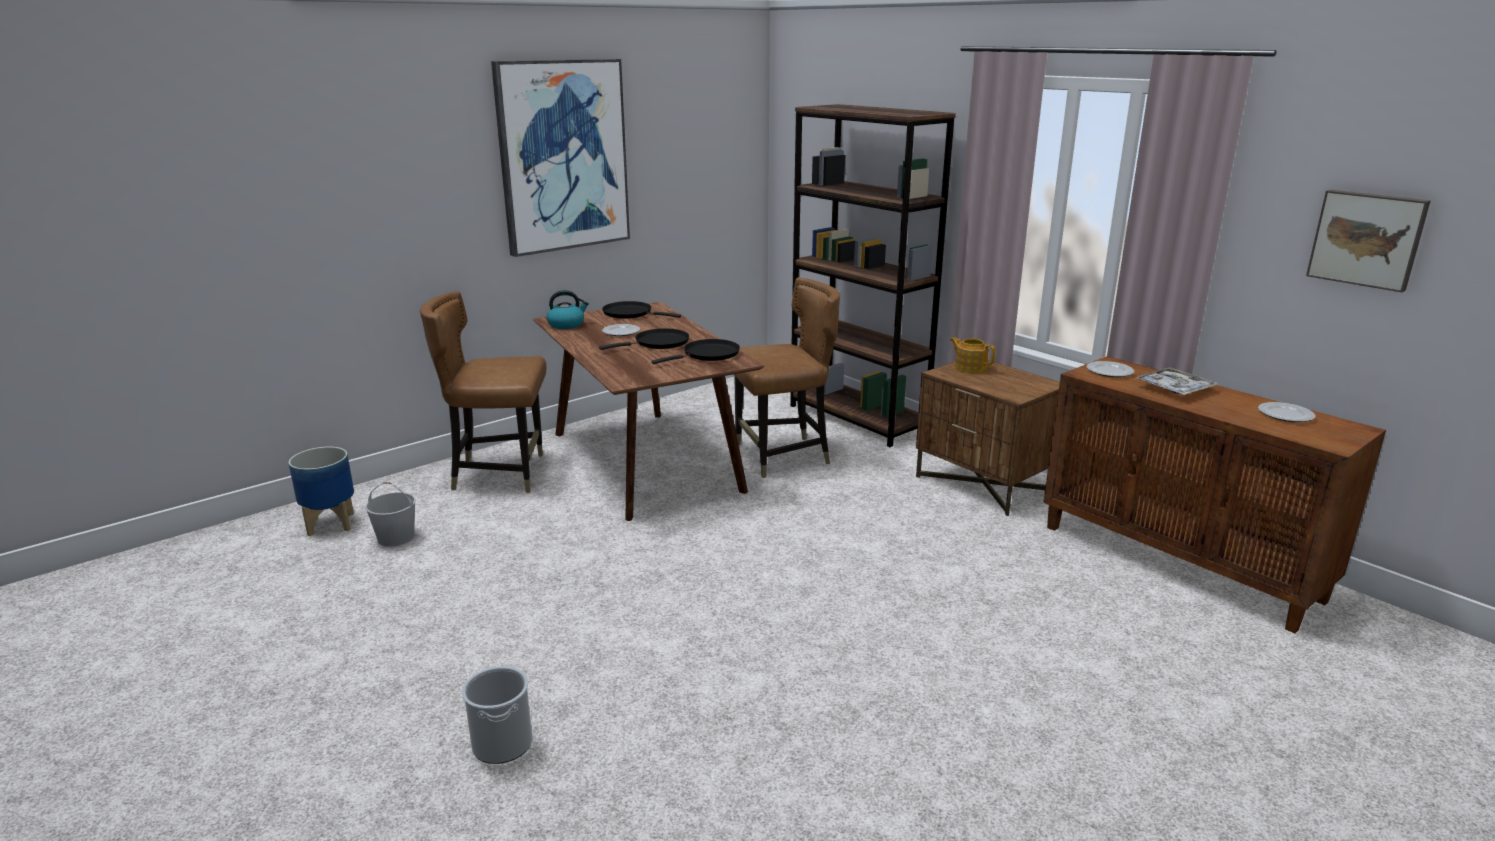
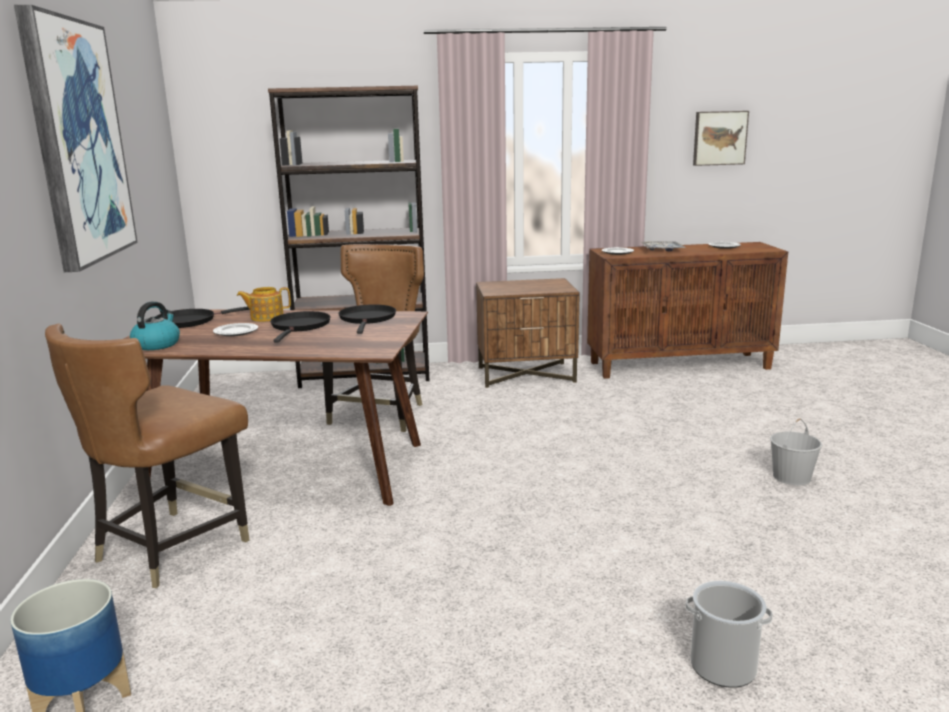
camera: 55 degrees left, 5 degrees down
(397, 537) = (214, 654): white bucket -> white bucket (791, 476)
(970, 368) = (498, 286): teapot -> teapot (266, 317)

